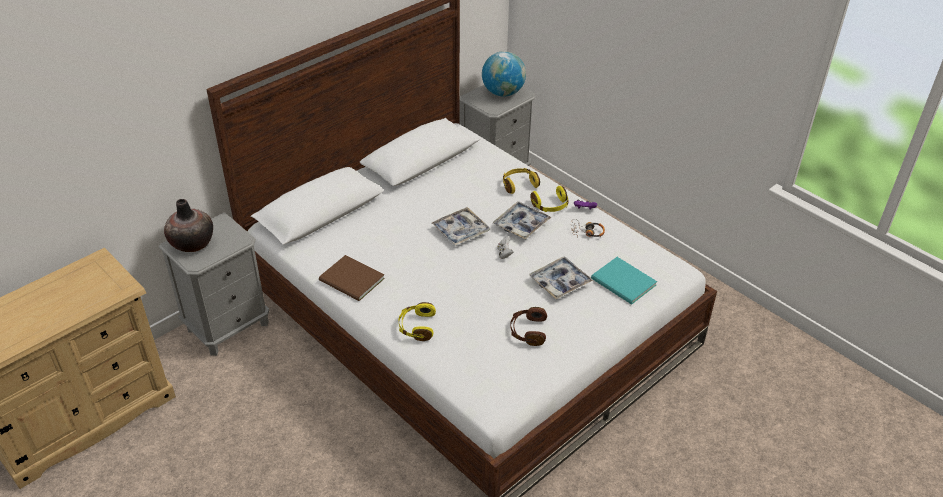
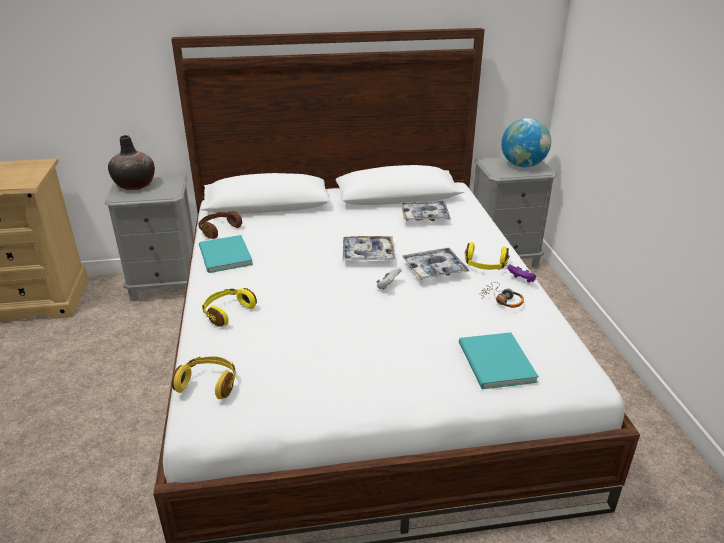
camera: 35 degrees right, 10 degrees down
(352, 281) = (224, 256): brown book -> turquoise book
(519, 184) = (470, 239): yellow headphones -> yellow headphones (208, 384)
(528, 331) = (328, 363): brown headphones -> brown headphones (218, 230)
(560, 282) = (419, 333): tray -> tray (424, 216)

